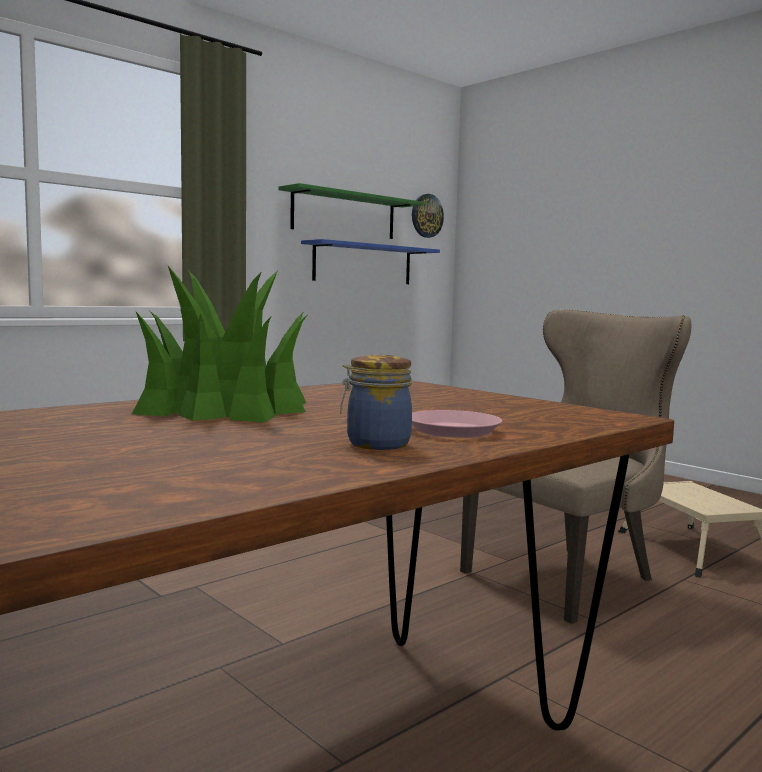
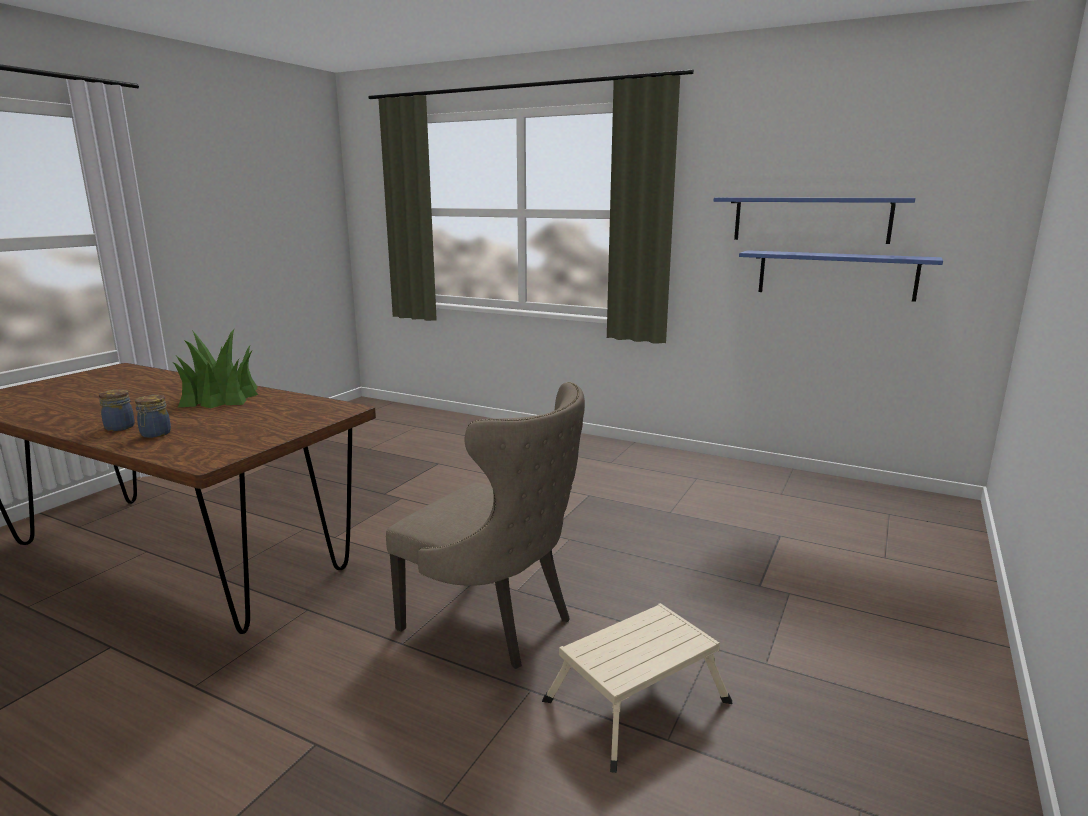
camera: 70 degrees right, 10 degrees up
(344, 215) = (811, 219): green shelf -> blue shelf
(426, 215) = (966, 209): wall clock -> none
(453, 430) = (155, 434): pink plate -> jar

